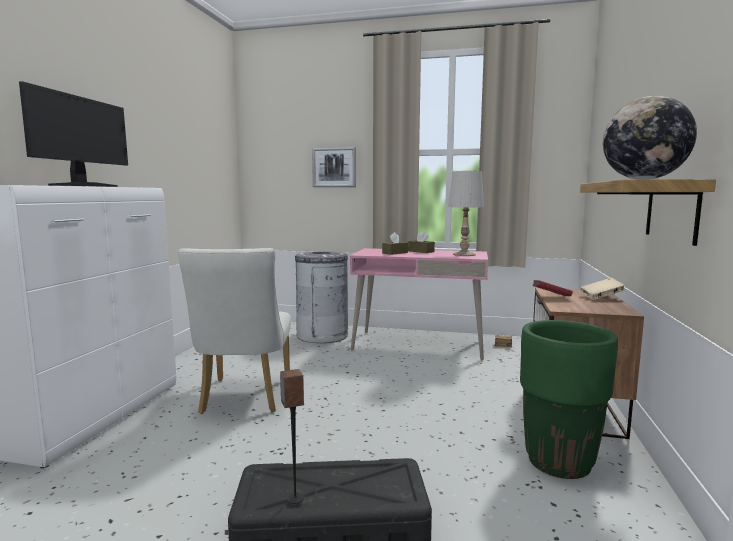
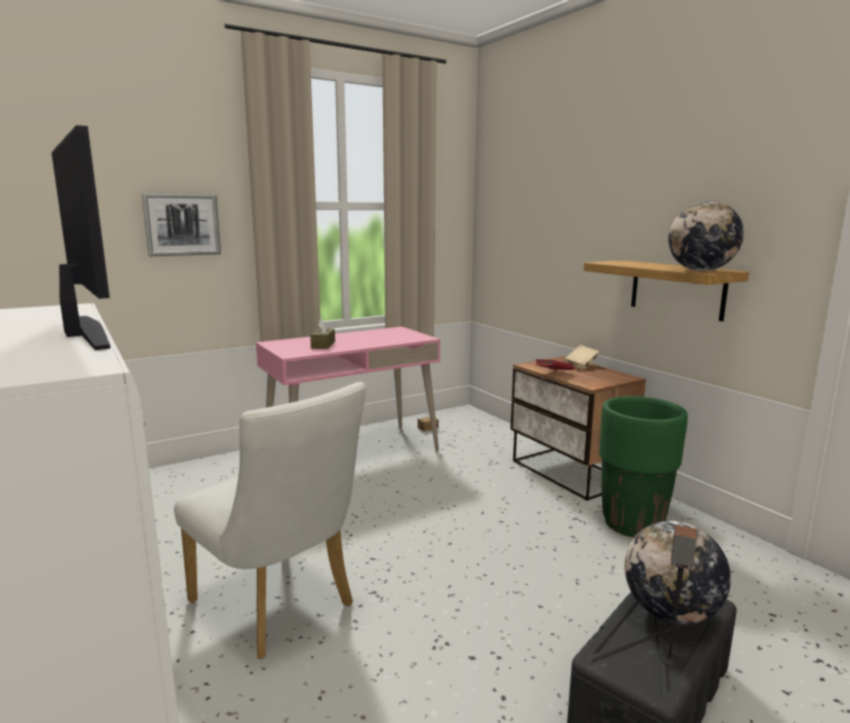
camera: 45 degrees left, 5 degrees up
(322, 335) = (216, 479): grey trash can -> none
(360, 482) = (670, 613): none -> globe
(421, 251) = (342, 337): brown tissue box -> none
(464, 254) = (399, 335): white table lamp -> none

